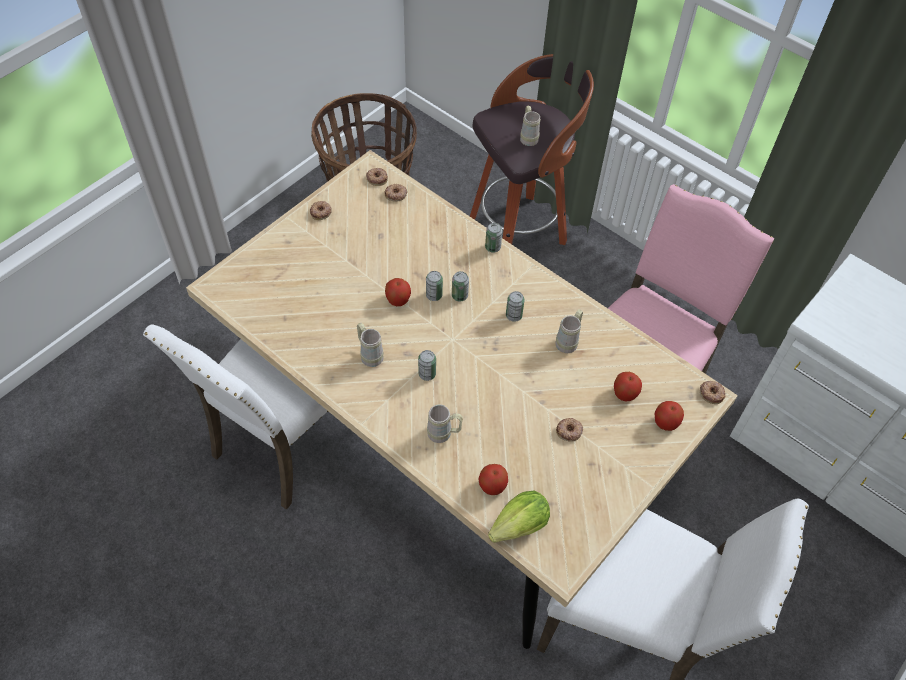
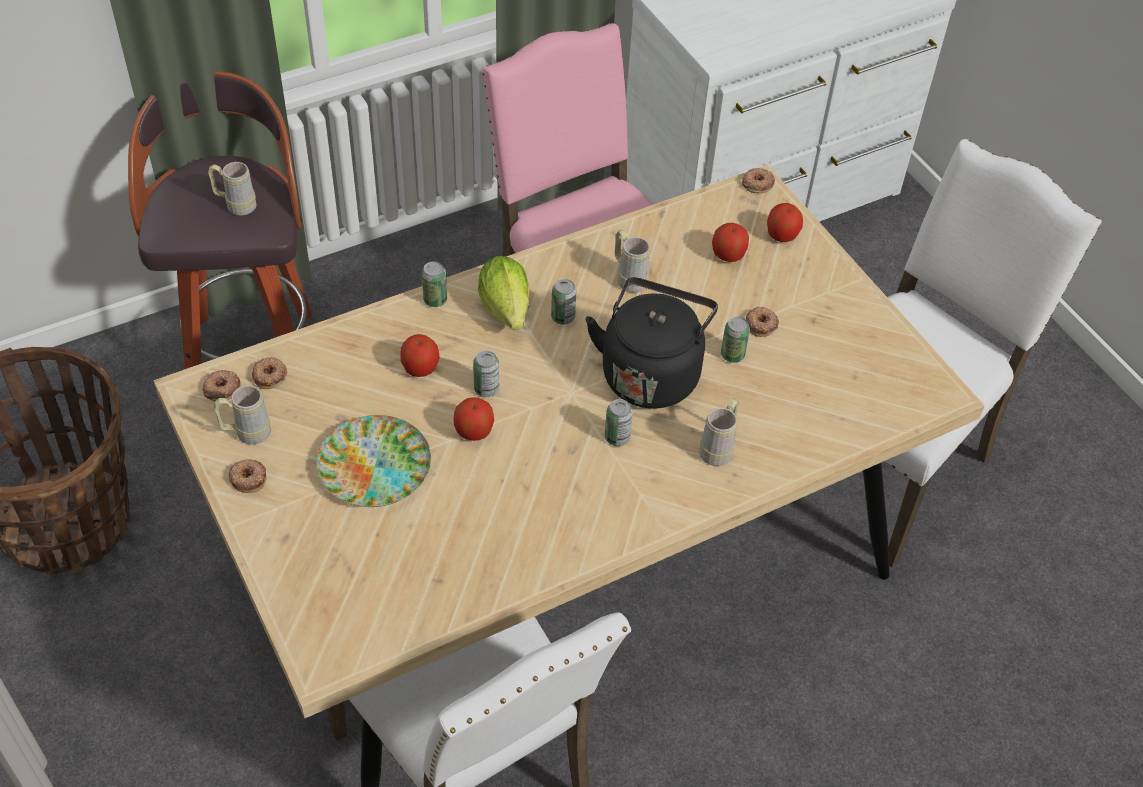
camera: 70 degrees left, 5 degrees down
(352, 263) = (375, 466): none -> plate
(369, 354) = (554, 492): beige mug -> beige mug (246, 433)
(459, 296) = (501, 362): can -> can (732, 355)
(490, 377) = (651, 372): none -> black kettle
(492, 486) = (813, 423): apple -> apple (420, 368)
(516, 528) = (878, 420): lettuce -> lettuce (507, 313)

